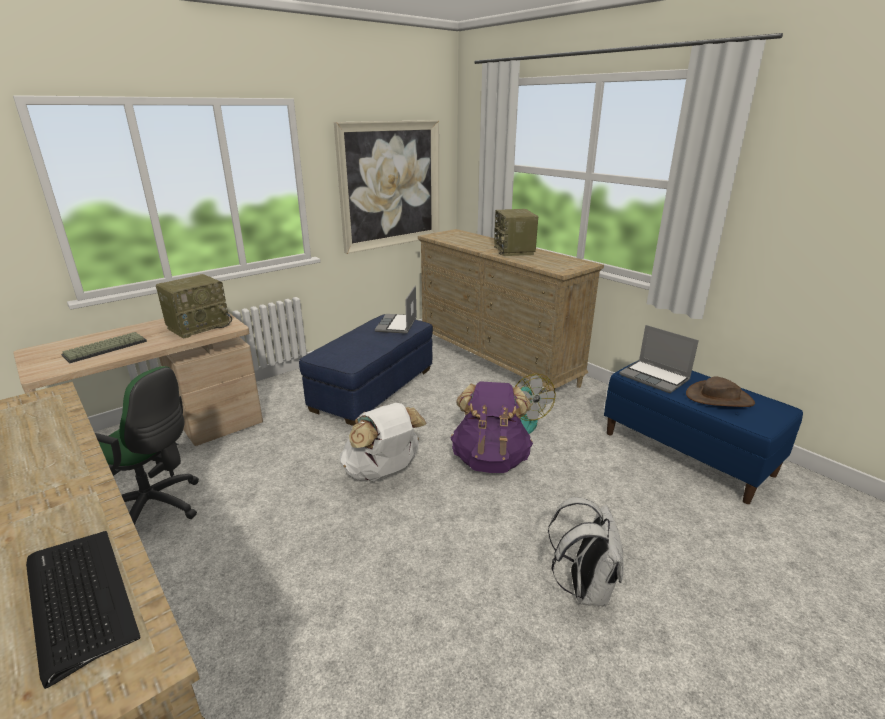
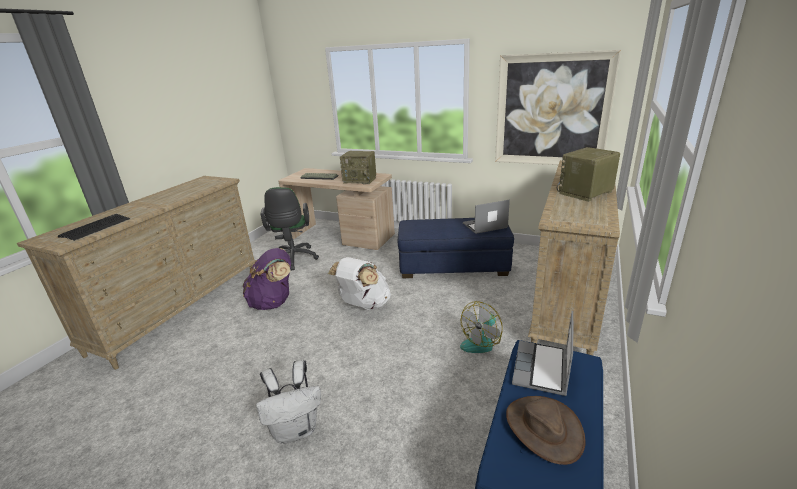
camera: 65 degrees right, 0 degrees up
(490, 459) = (412, 343): purple backpack -> purple backpack (273, 302)

